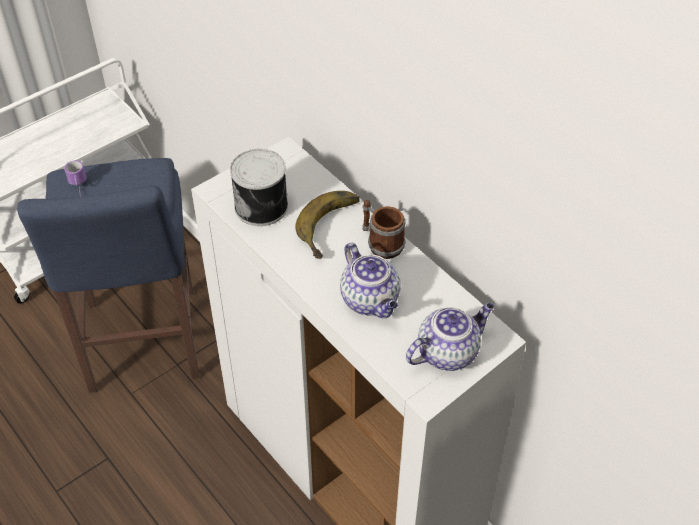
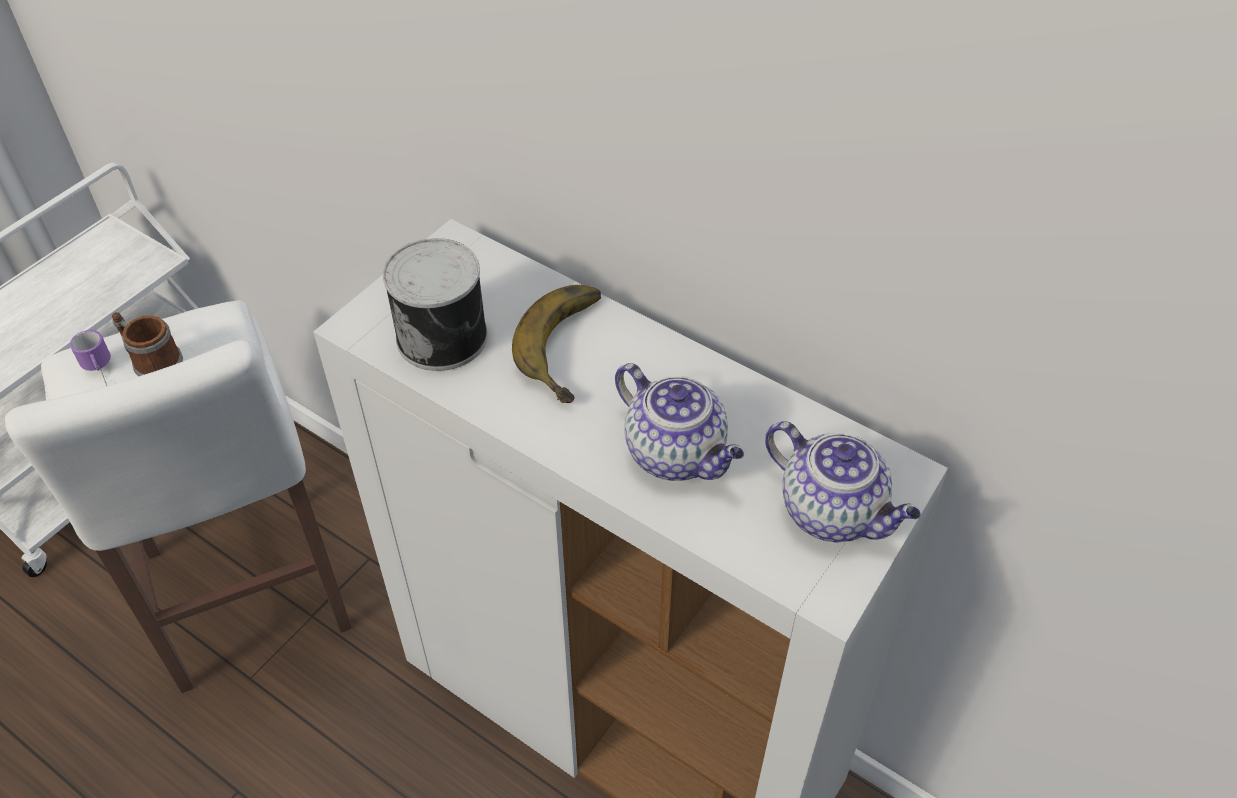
camera: 15 degrees left, 0 degrees up
(142, 345) = (248, 599): blue stool -> white stool
(381, 243) = (658, 357): mug -> mug (153, 364)
(448, 352) = (833, 512): teapot -> teapot turned 90 degrees clockwise

